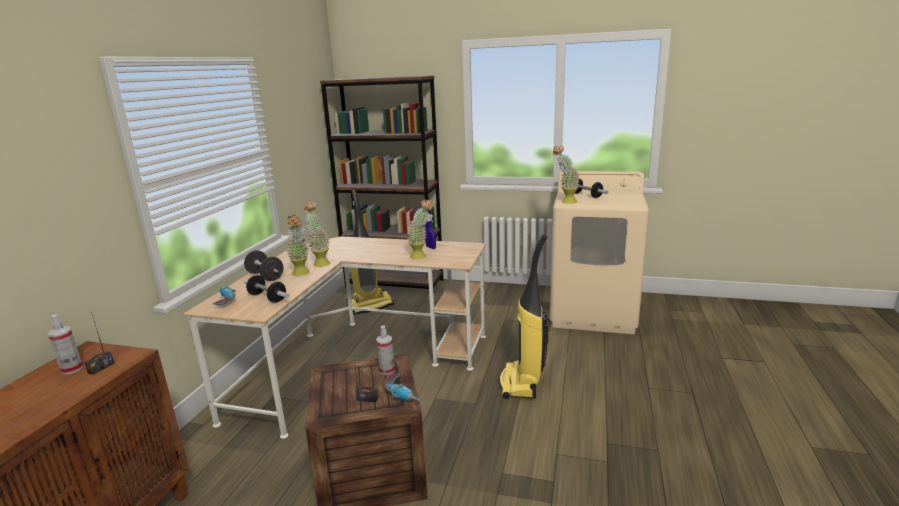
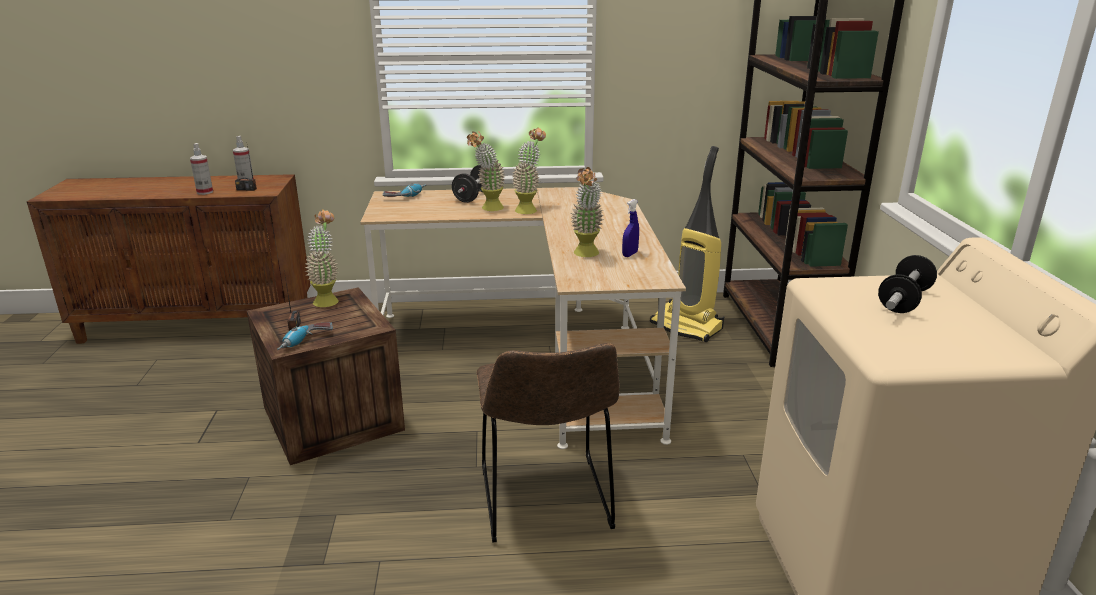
camera: 70 degrees right, 5 degrees up
(267, 298) = (417, 210): dumbbell -> none
(387, 370) = (354, 325): spray bottle -> spray bottle (205, 192)
(521, 383) = (546, 503): vacuum cleaner -> brown chair
(565, 201) = (822, 283): potted plant -> potted plant (328, 299)

